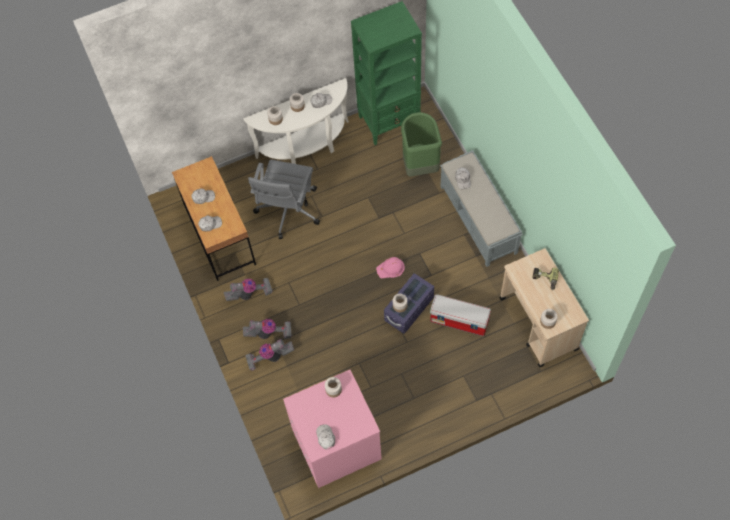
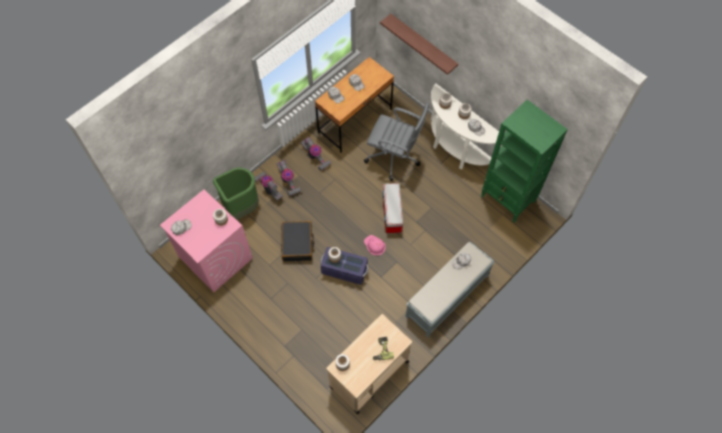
camera: 65 degrees right, 0 degrees up
(209, 99) = (423, 44): none -> shelf
(288, 211) = (394, 157): grey office chair -> grey office chair turned 150 degrees counterclockwise
(356, 348) = (297, 244): none -> black suitcase
(419, 165) = (477, 235): green trash can -> green trash can (241, 208)
(460, 320) = (349, 311): storage box -> storage box (392, 214)

